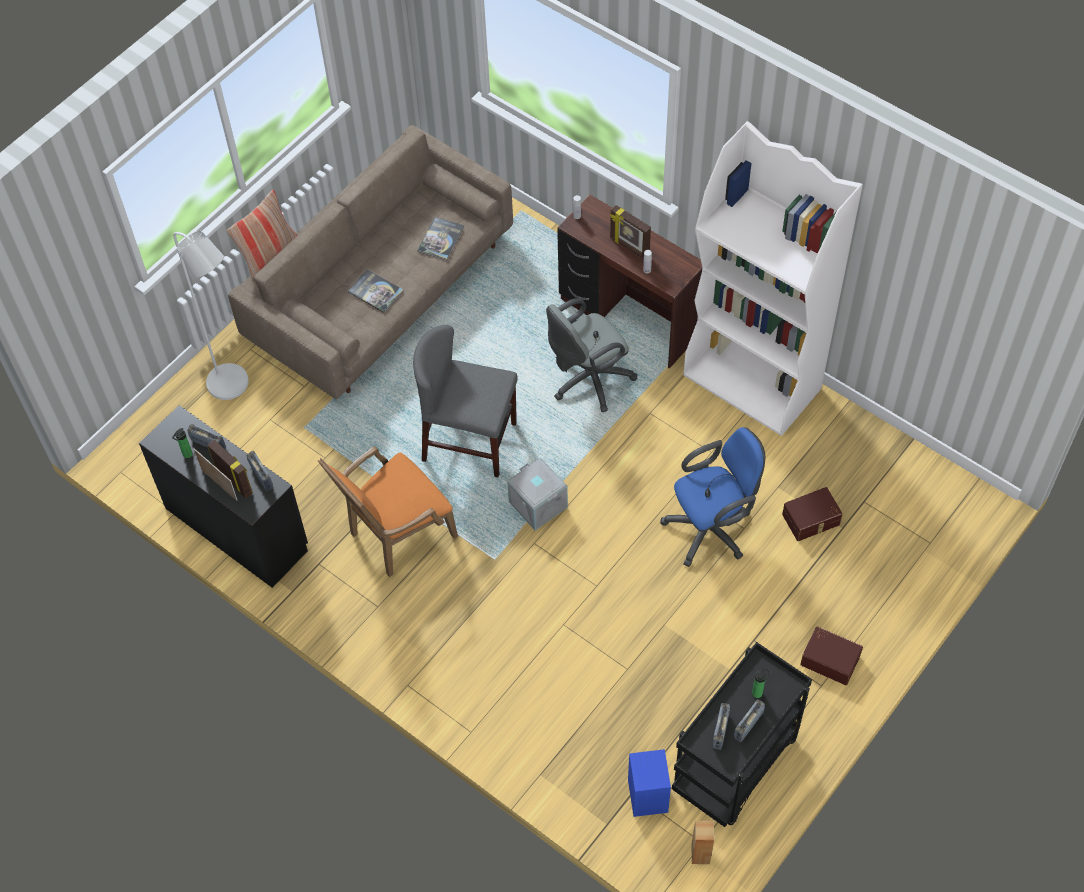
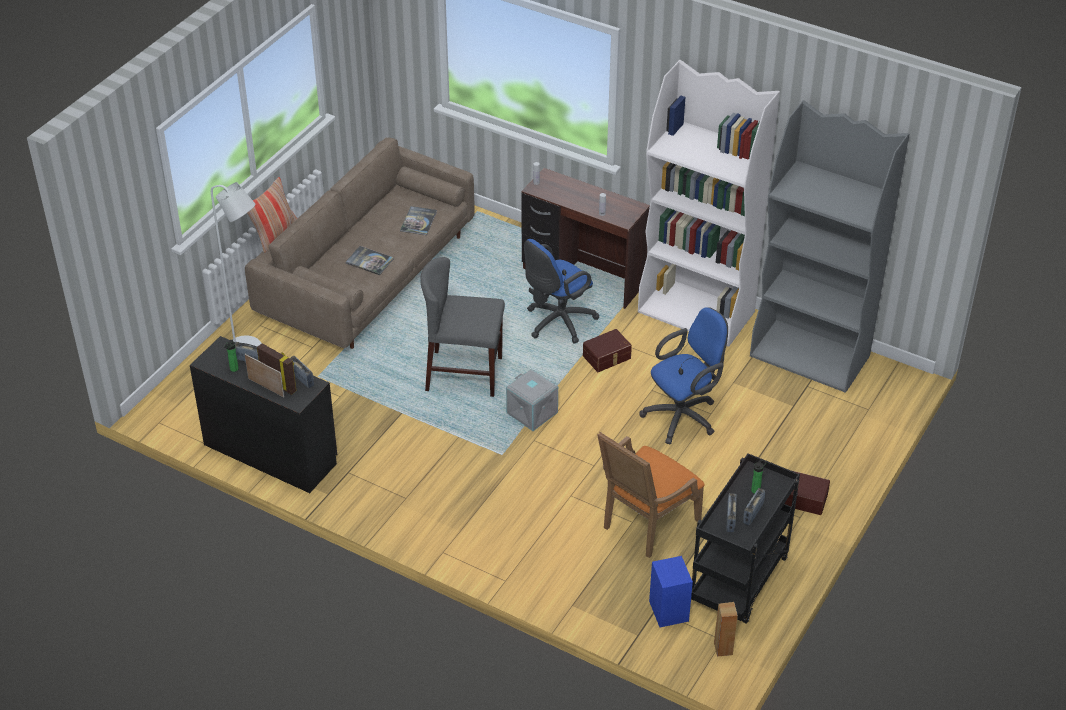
camera: 10 degrees left, 15 degrees down
(396, 536) = (413, 446): orange armchair -> orange armchair (645, 525)
(587, 380) = (557, 323): grey office chair -> blue office chair
(629, 247) = (584, 199): picture frame -> none
(811, 520) = (766, 403): brown storage box -> brown storage box (607, 357)
(876, 459) = (810, 356): none -> grey bookcase

